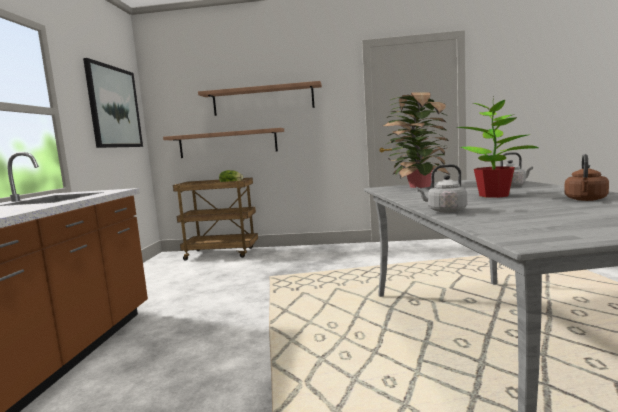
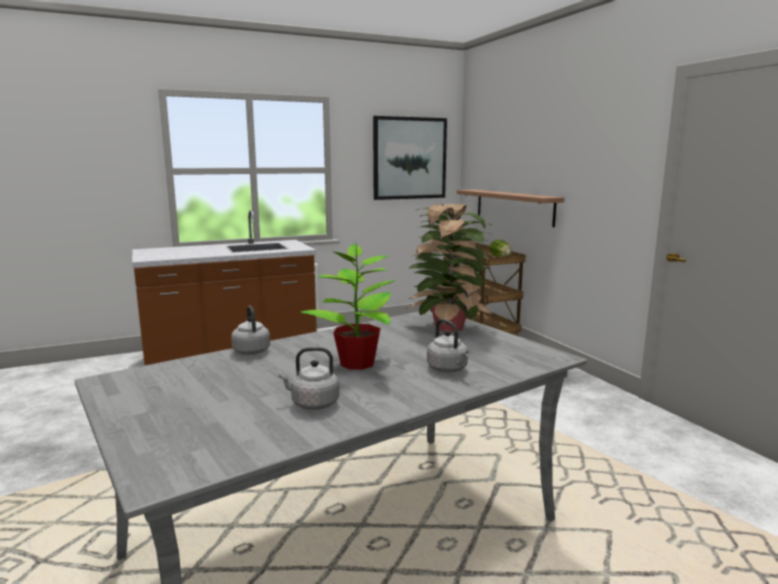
camera: 60 degrees right, 5 degrees up
(263, 100) = (550, 156): shelf -> none
(585, 200) = (312, 403): brown kettle -> grey kettle

